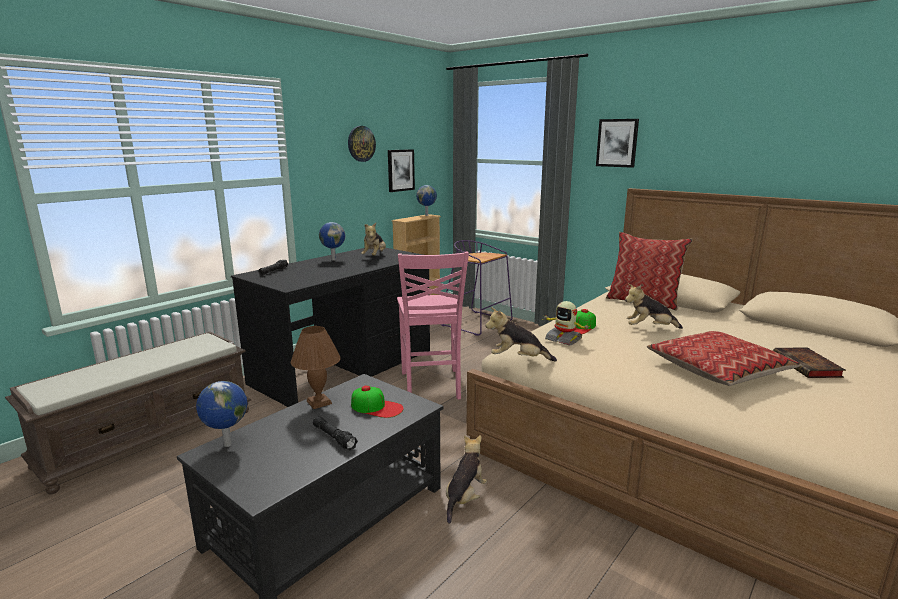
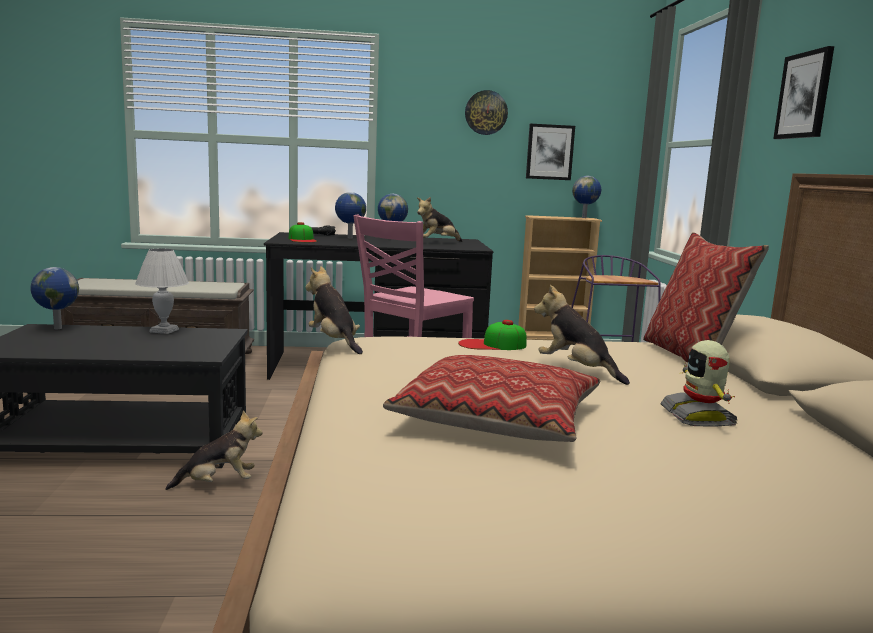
camera: 45 degrees right, 5 degrees down
(309, 267) = (349, 238): none -> globe
(318, 403) = (163, 331): brown table lamp -> white table lamp
(334, 438) = (104, 347): black flashlight -> none
(376, 407) = (182, 345): cap -> cap (302, 239)
(564, 339) = (431, 345): toy robot -> toy robot (699, 417)
(808, 367) = (658, 473): book -> none

